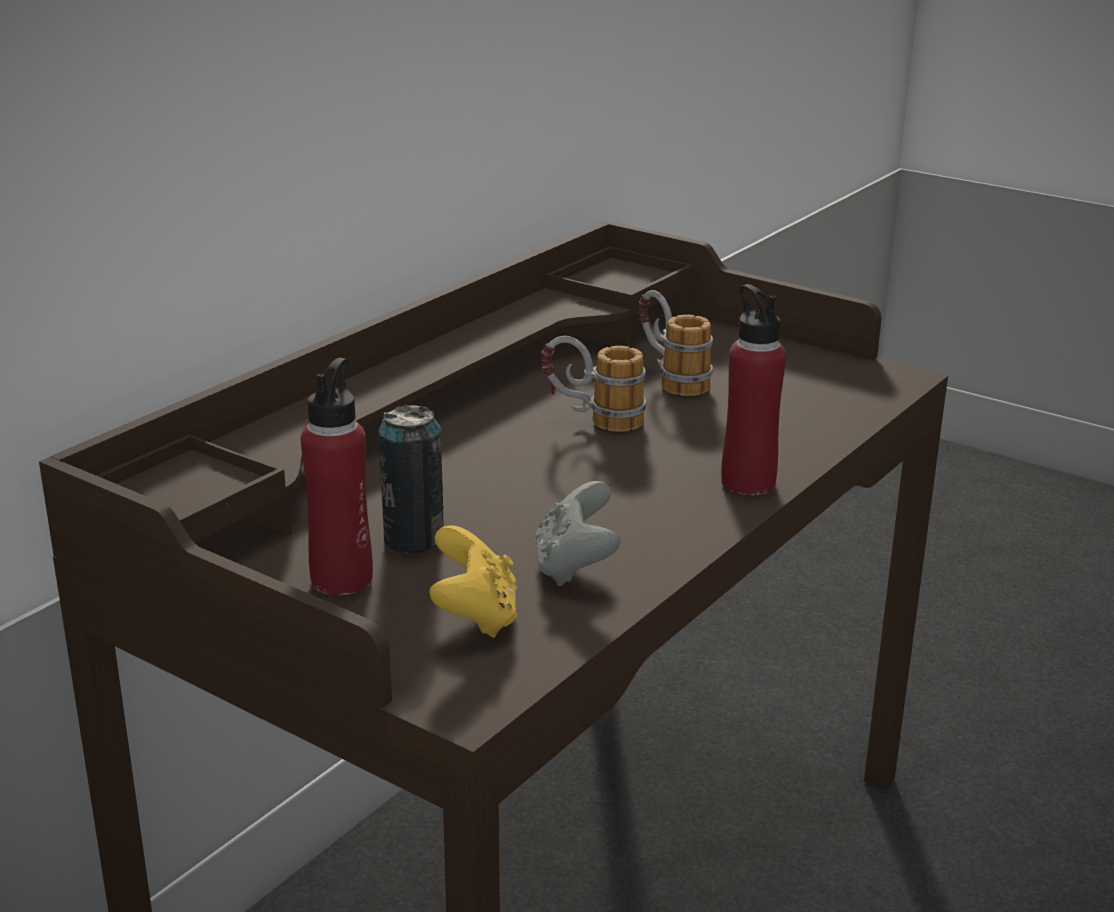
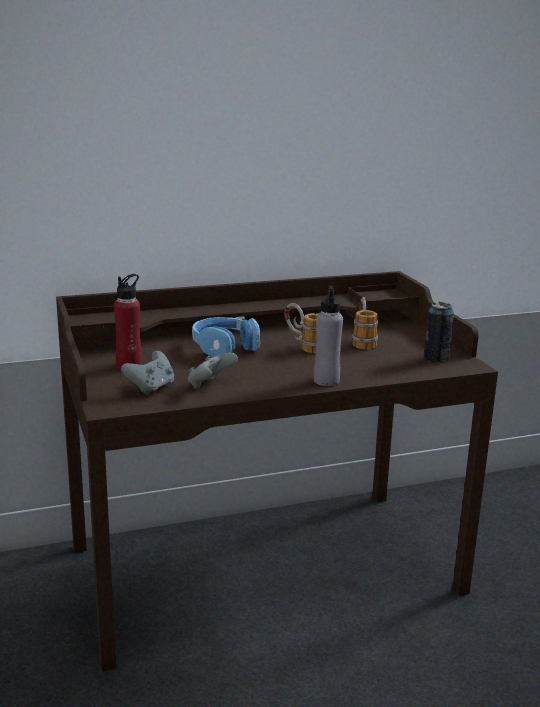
camera: 35 degrees right, 5 degrees down
(413, 539) = (171, 362): can -> can (436, 358)
(460, 470) = (225, 347): none -> blue headphones
(475, 617) = (151, 388): yellow game controller -> grey game controller
(748, 482) = (326, 381): red bottle -> grey bottle

